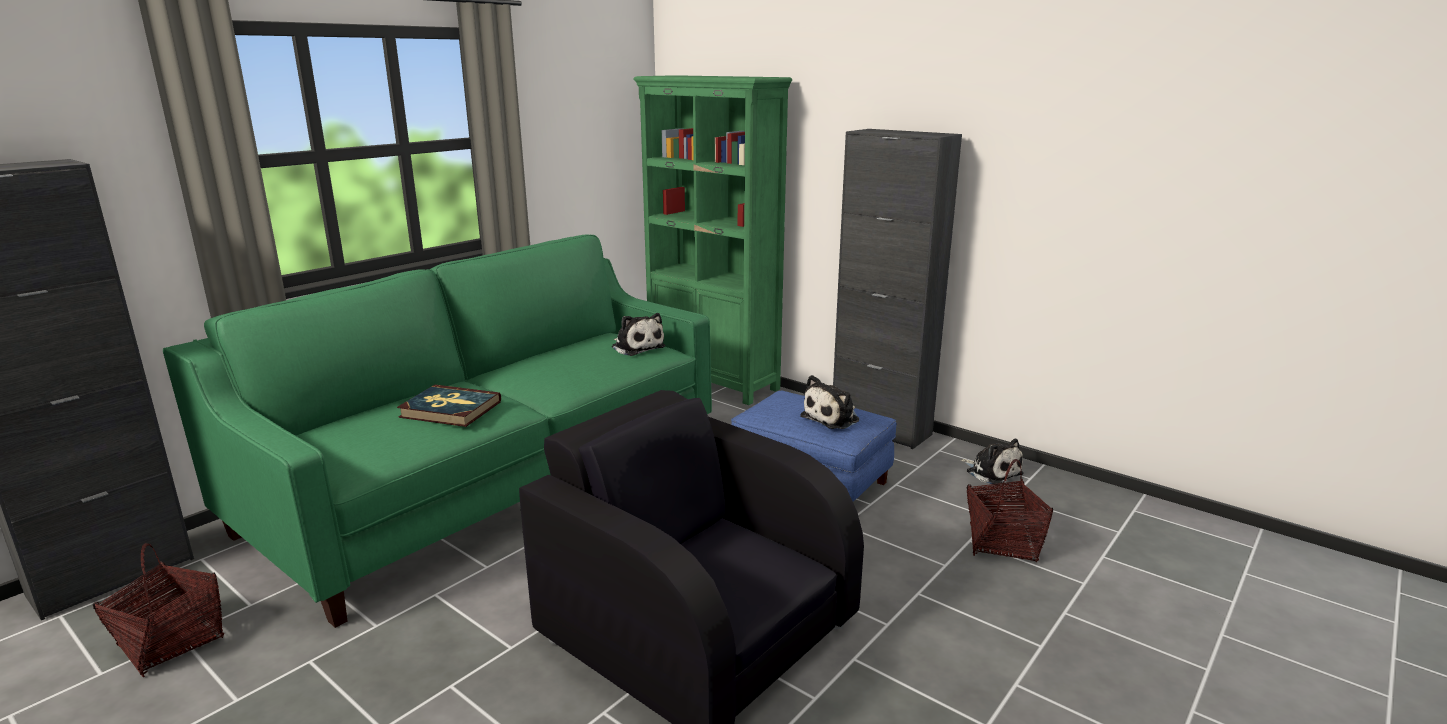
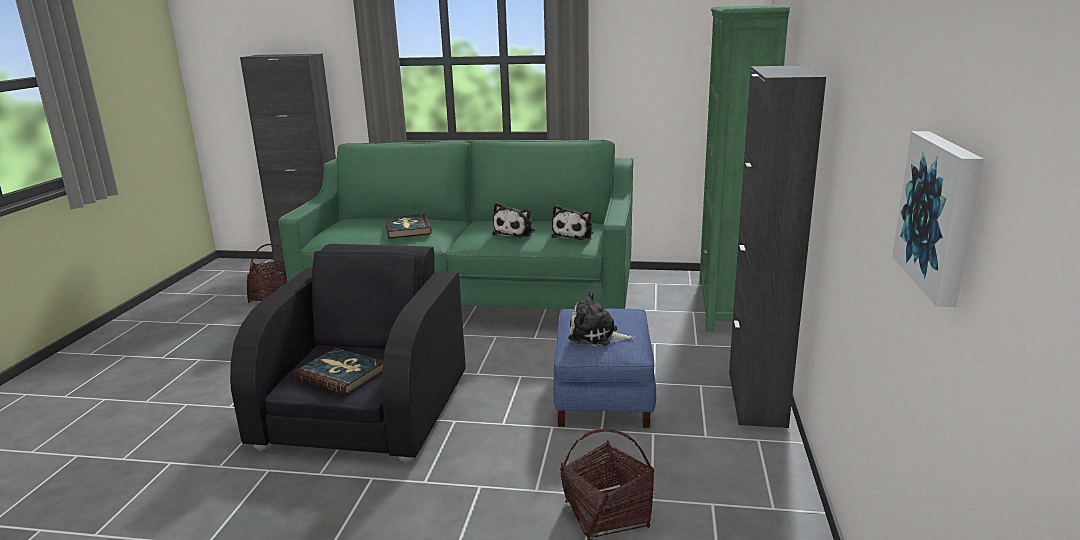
camera: 60 degrees right, 0 degrees up
(739, 577) = (341, 374): none -> book
(991, 472) = (753, 480): plush toy -> plush toy (515, 232)
(1251, 202) = (941, 214): none -> picture

